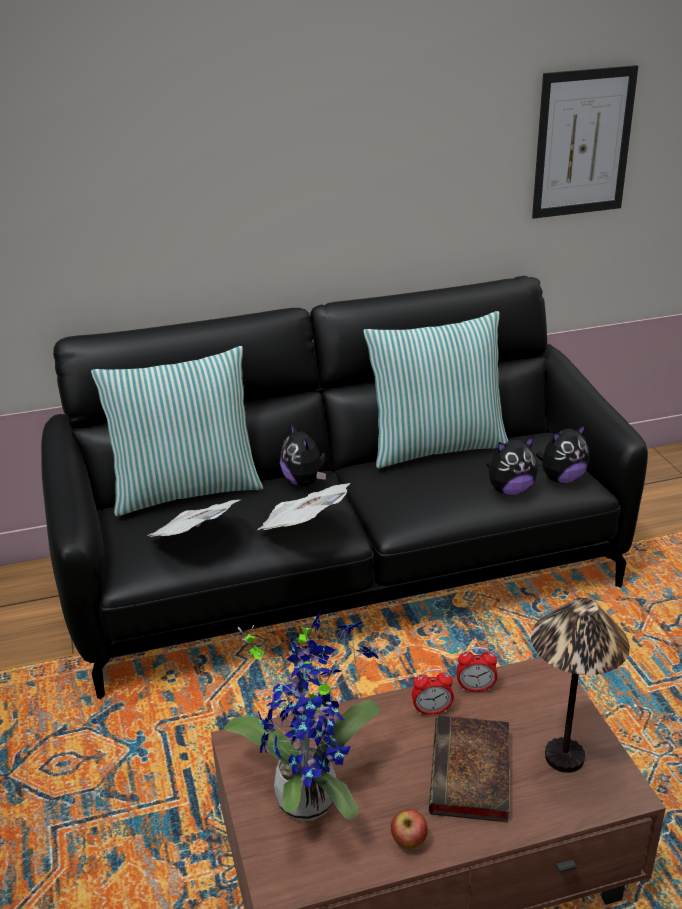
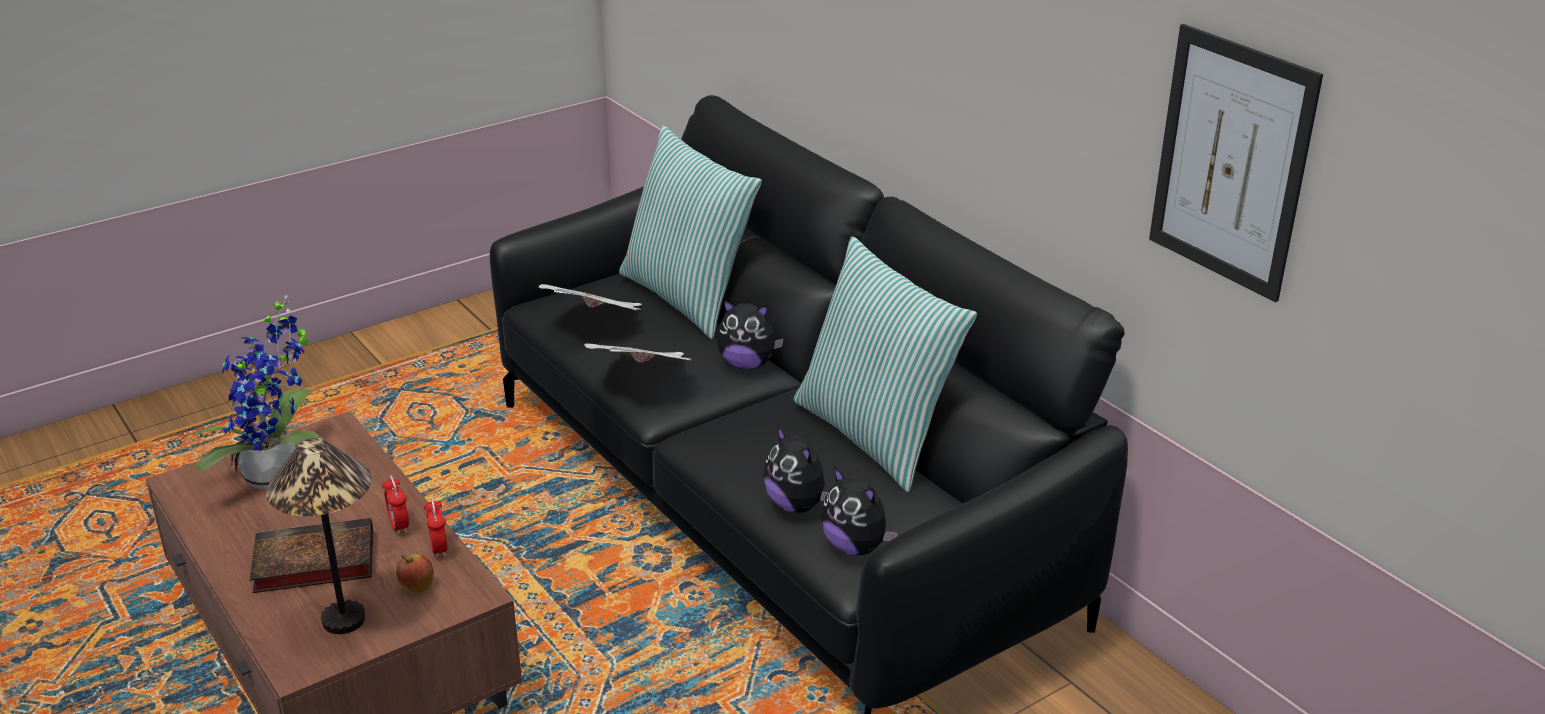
camera: 70 degrees right, 0 degrees up
(304, 482) = (747, 364): plush toy -> plush toy turned 120 degrees counterclockwise
(409, 843) = (225, 539): apple -> apple (417, 587)

